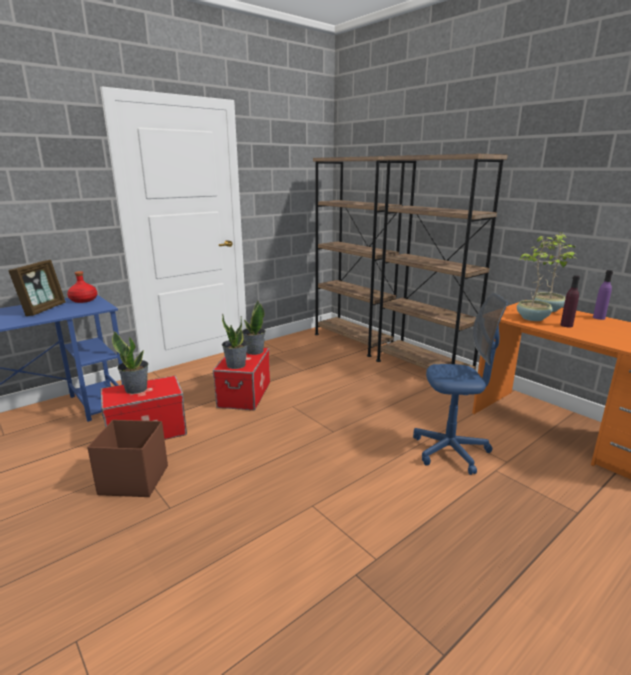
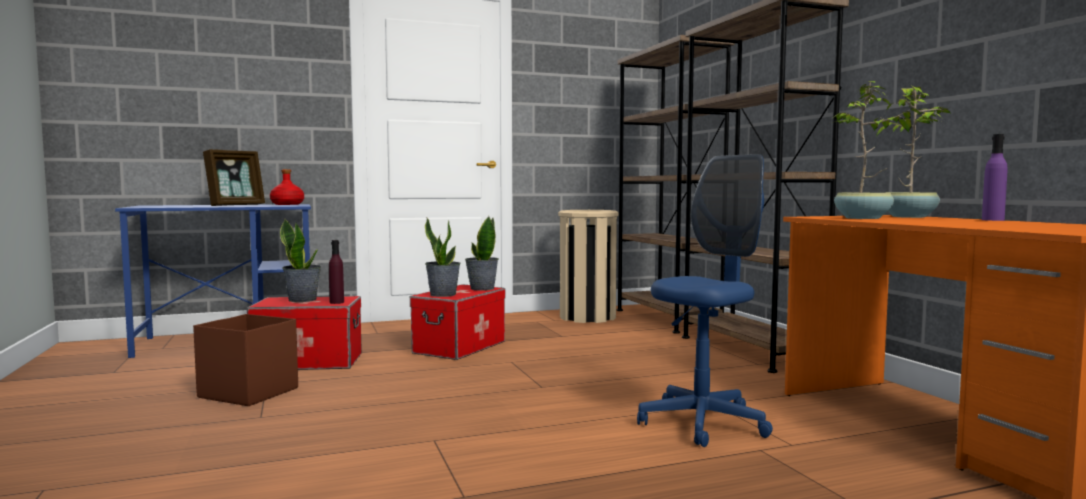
camera: 20 degrees right, 15 degrees down
(302, 345) = (587, 317): none -> beige trash can
(450, 451) = (702, 423): blue office chair -> blue office chair turned 60 degrees counterclockwise
(566, 325) = (911, 220): purple bottle -> purple bottle (336, 302)

